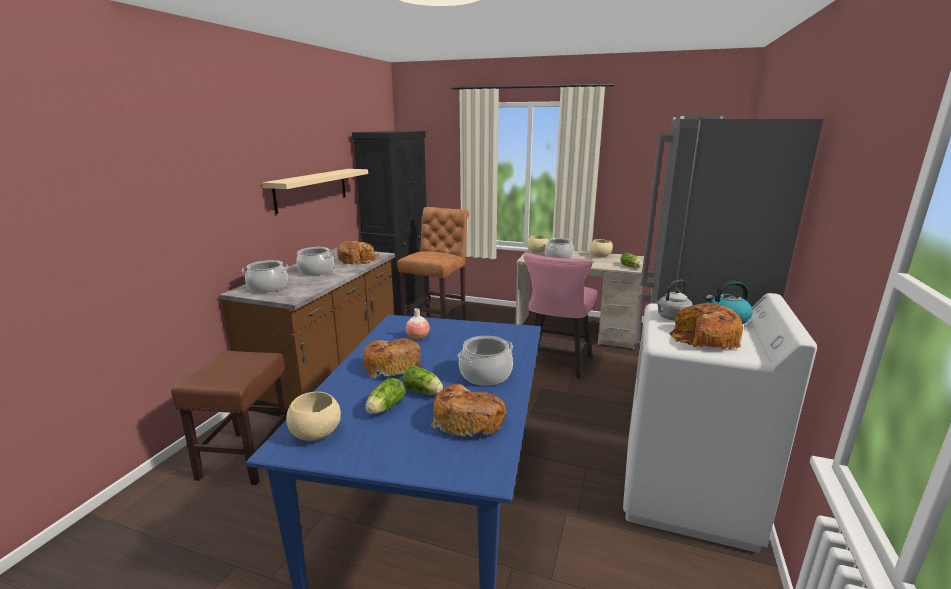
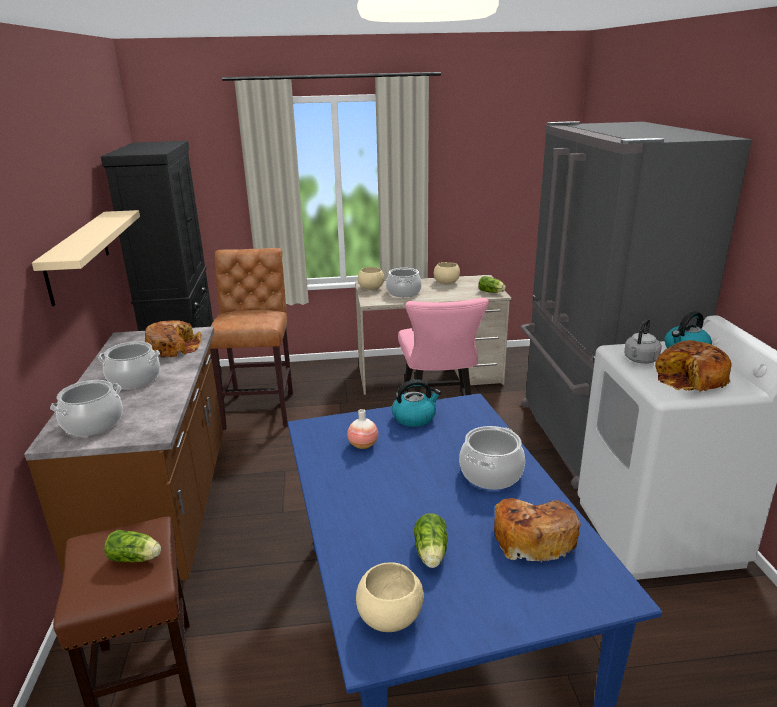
camera: 25 degrees left, 5 degrees up
(392, 366) = (376, 494): bread -> none
(424, 392) = (451, 518): lettuce -> lettuce (136, 558)
(472, 330) = (414, 417): none -> kettle

